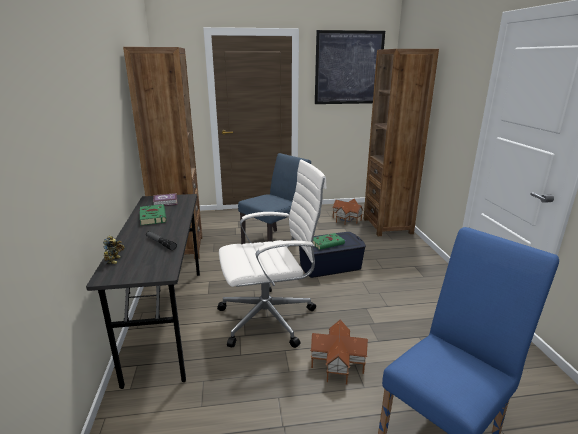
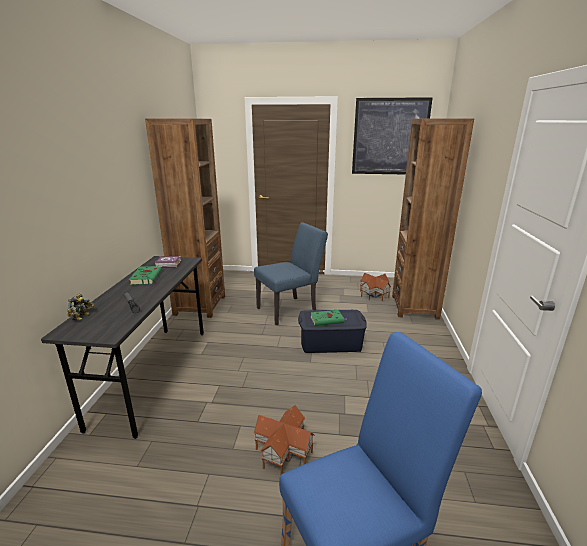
camera: 15 degrees right, 0 degrees up
(270, 318) = (243, 389): white office chair -> none

